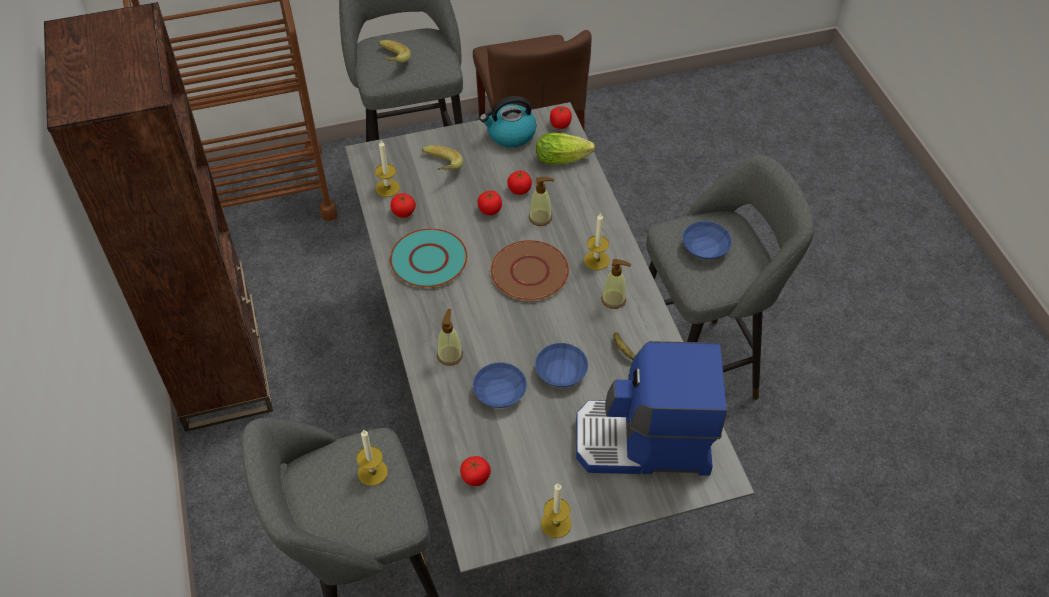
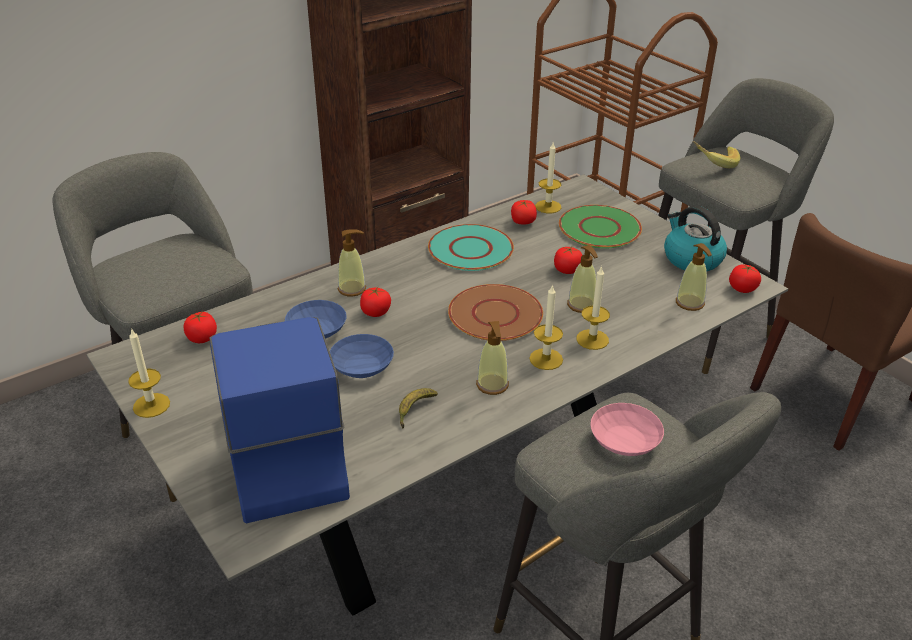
camera: 70 degrees right, 15 degrees down
(372, 472) = (186, 270): candle -> candle (592, 339)
(439, 169) = (599, 228): banana -> green plate
(519, 189) = (613, 282): tomato -> tomato (375, 312)
(565, 158) = (690, 303): lettuce -> soap dispenser
(704, 248) = (623, 440): blue bowl -> pink bowl

